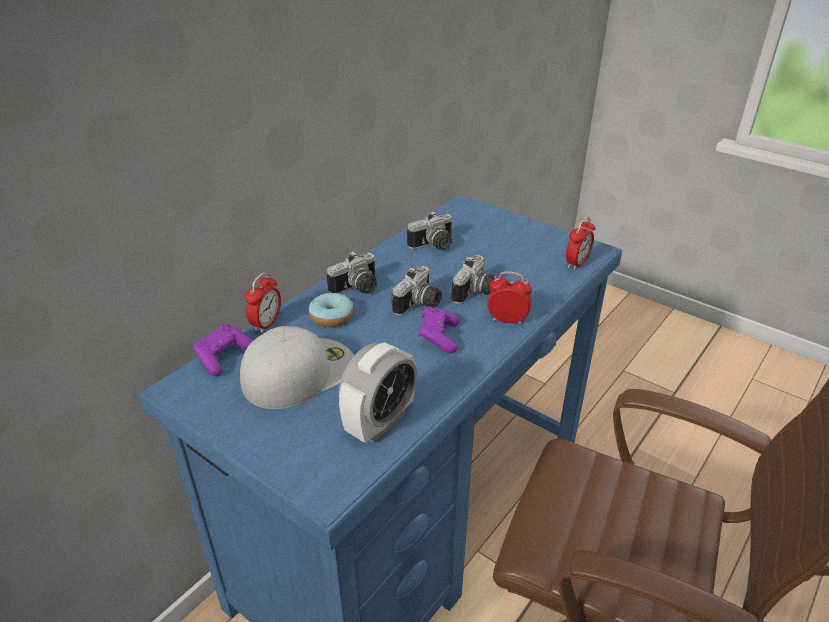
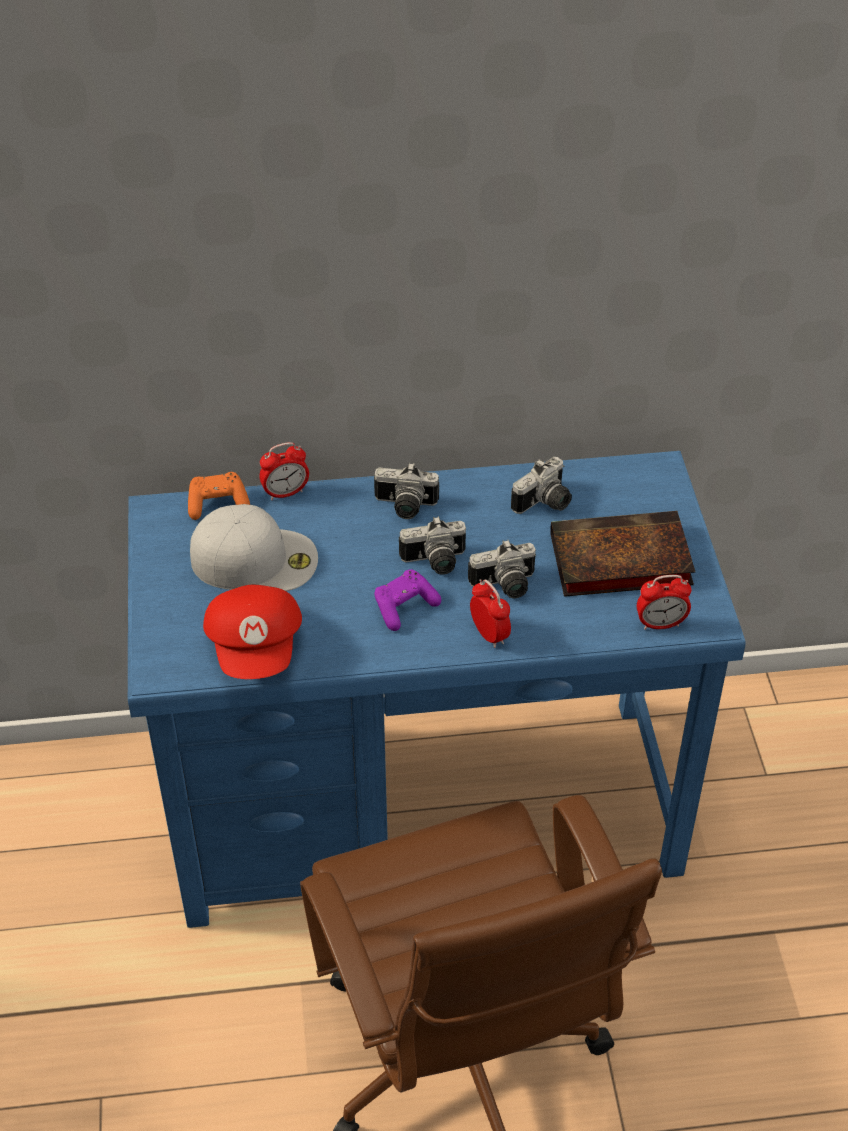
camera: 45 degrees right, 10 degrees up
(224, 357) = (218, 504): purple game controller -> orange game controller
(331, 317) = (345, 522): donut -> none
(380, 422) = (257, 647): alarm clock -> red cap
(434, 246) = (545, 503): camera -> camera turned 60 degrees counterclockwise
(511, 250) = (617, 561): none -> book

